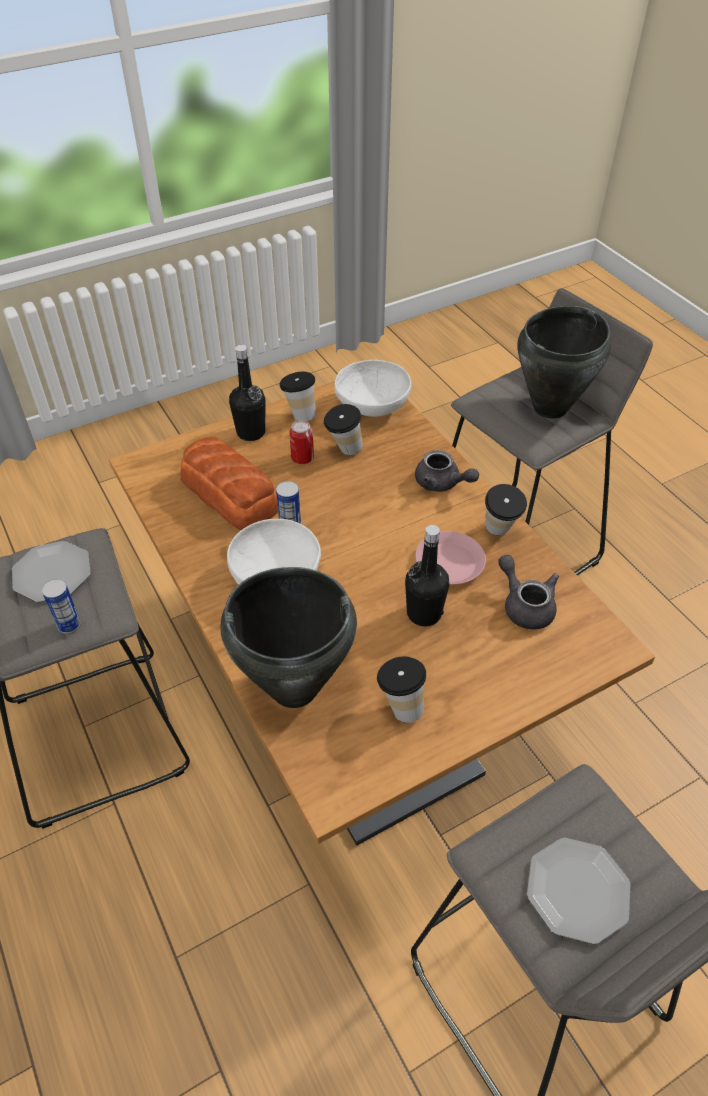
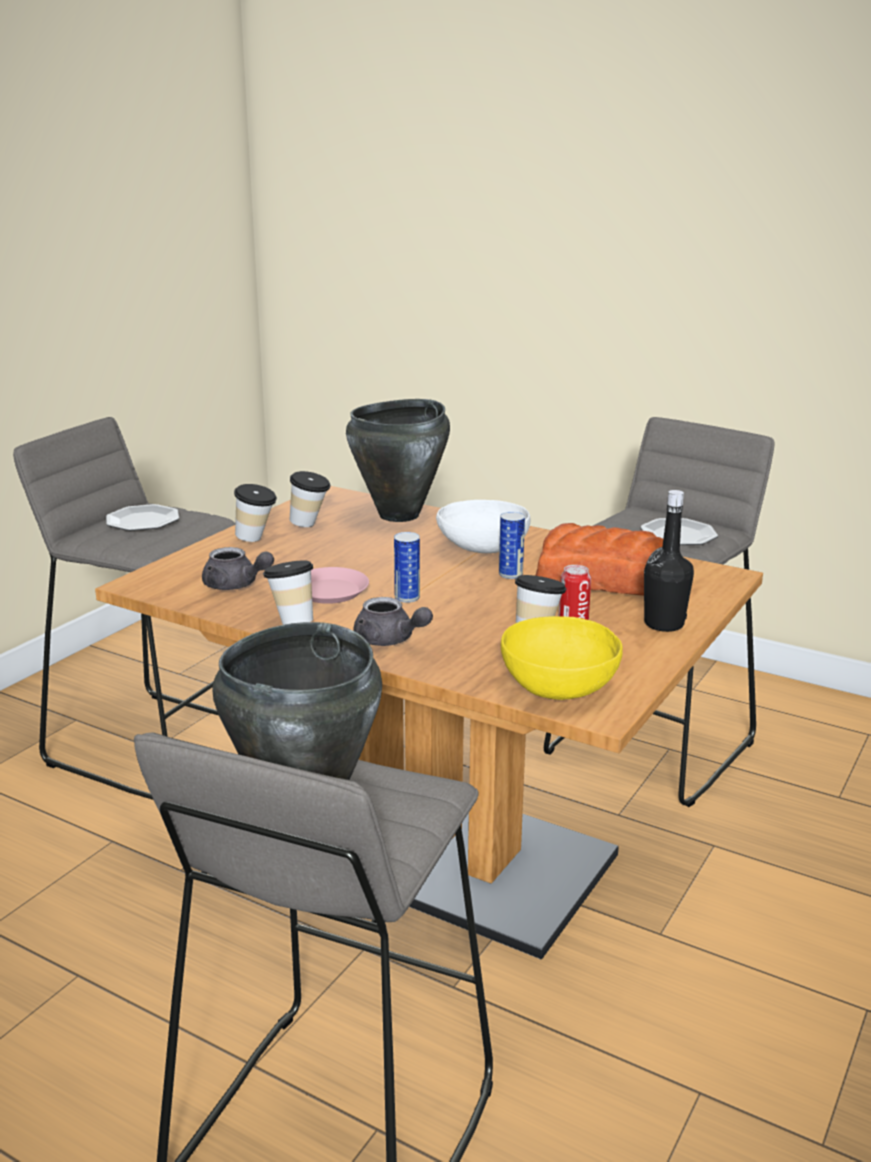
camera: 150 degrees right, 25 degrees down
(69, 625) = (615, 521): can -> can (407, 598)
(300, 414) = (637, 654): cup -> cup (256, 539)
(372, 407) = (558, 686): white bowl -> yellow bowl
(424, 613) = (329, 562): black bottle -> none
(442, 483) = (389, 640): grey teapot -> grey teapot turned 150 degrees counterclockwise

